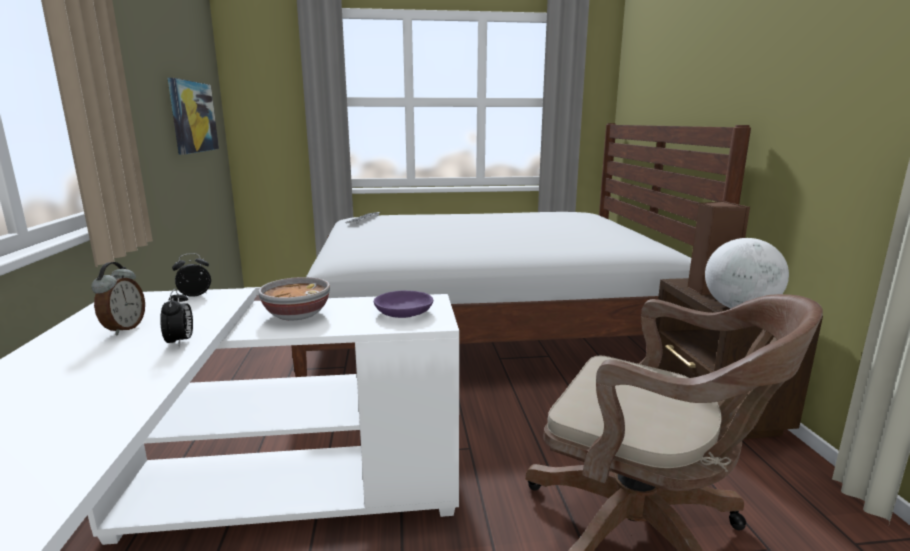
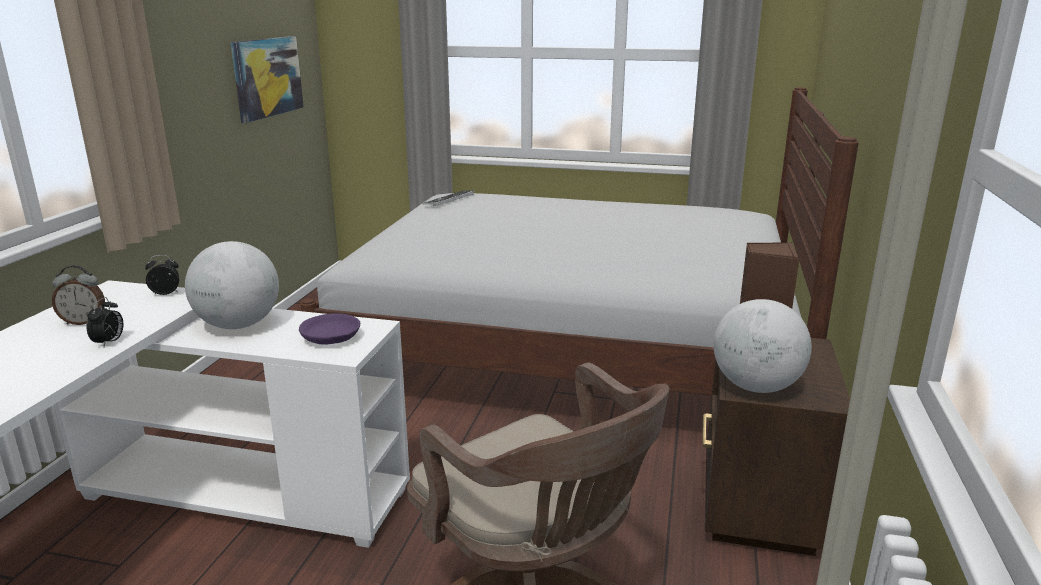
camera: 20 degrees right, 5 degrees up
(123, 329) = (84, 322): alarm clock -> alarm clock turned 60 degrees clockwise
(296, 315) = (238, 325): bowl -> globe

